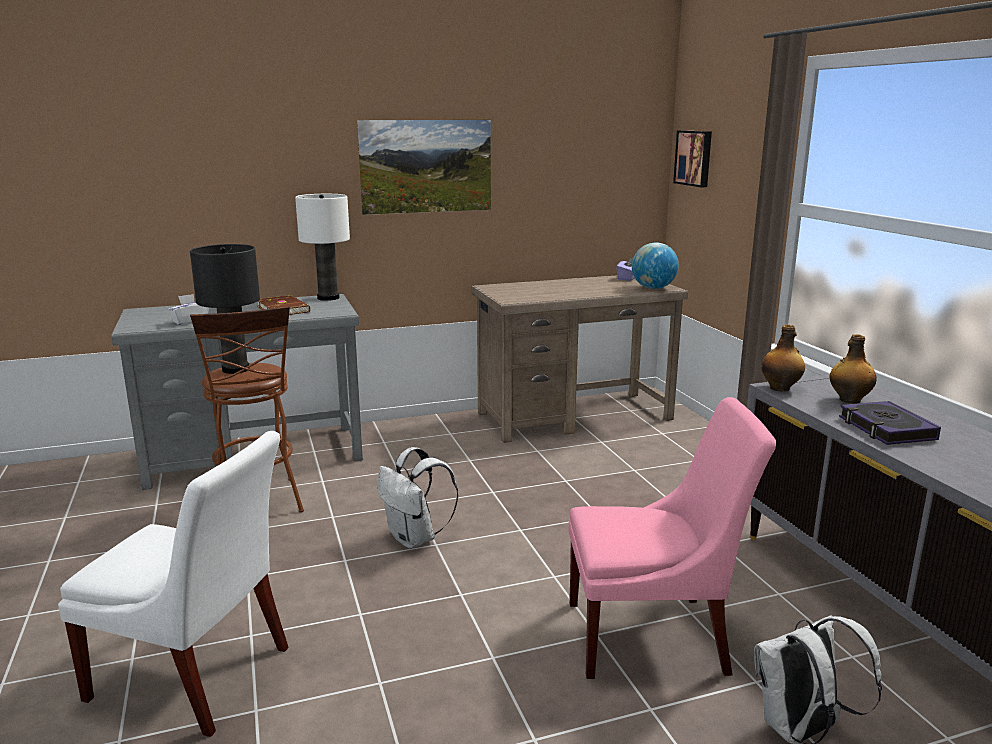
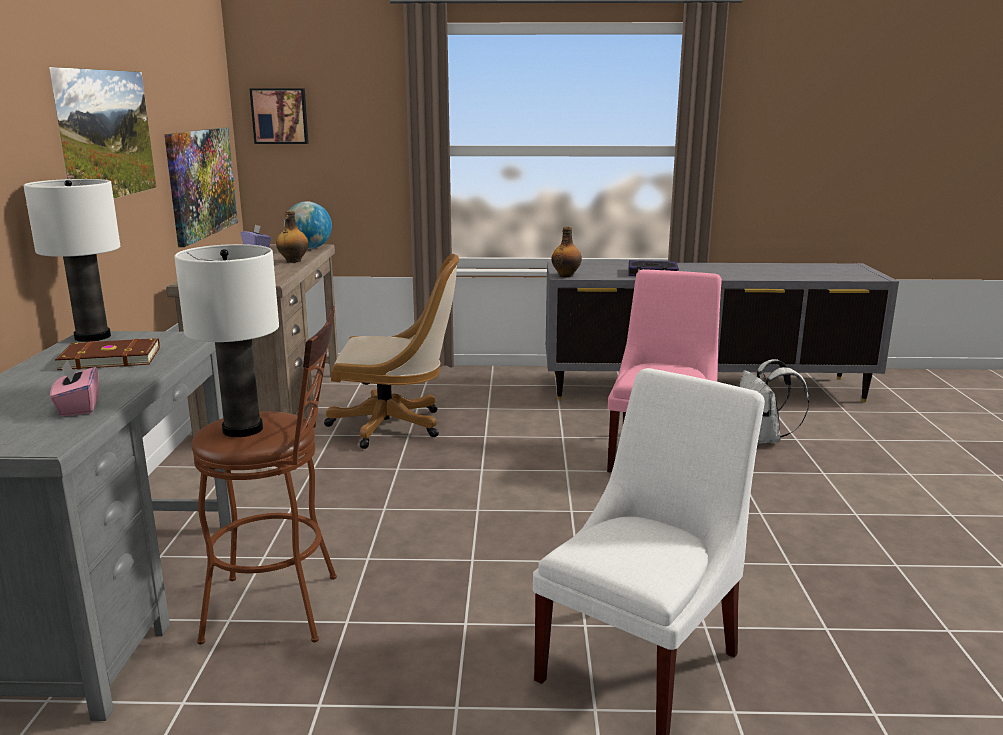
camera: 70 degrees left, 0 degrees up
(190, 322) = (78, 407): white tissue box -> pink tissue box
(236, 369) = (242, 429): black table lamp -> white table lamp
(415, 539) = (458, 518): white backpack -> none
(578, 212) = (201, 183): none -> picture
(582, 470) = (395, 425): none -> office chair
(849, 400) = (600, 270): bottle -> bottle (293, 261)

